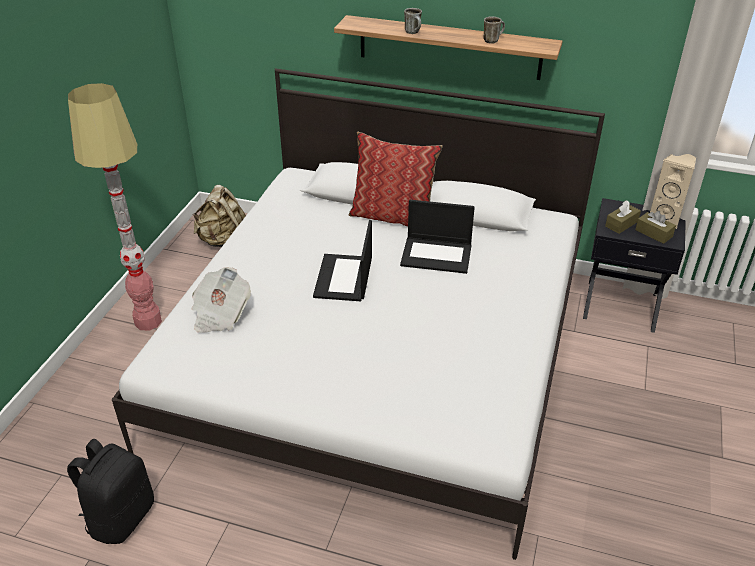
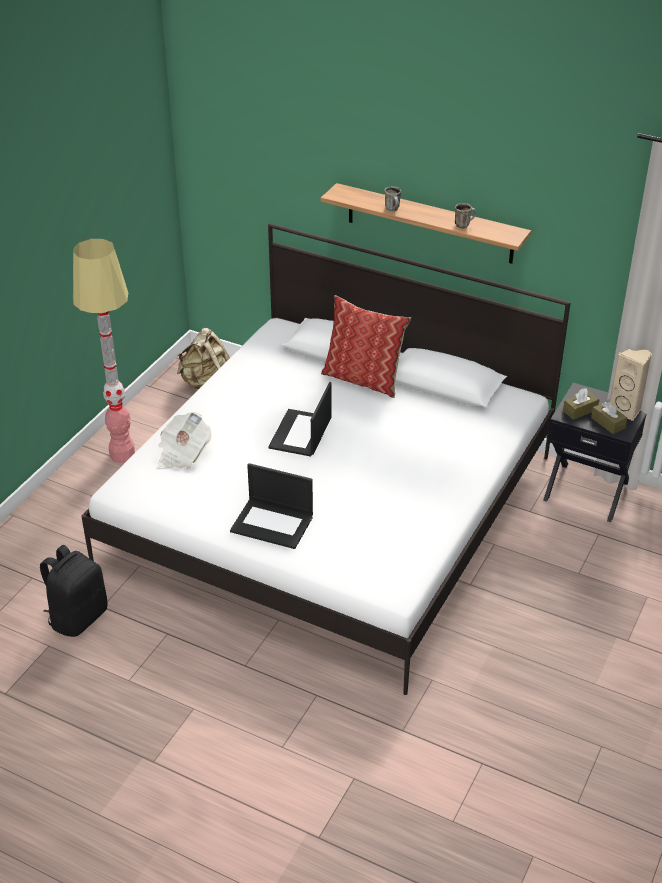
camera: 10 degrees right, 0 degrees up
(437, 255) = (394, 421): laptop -> laptop (273, 524)

